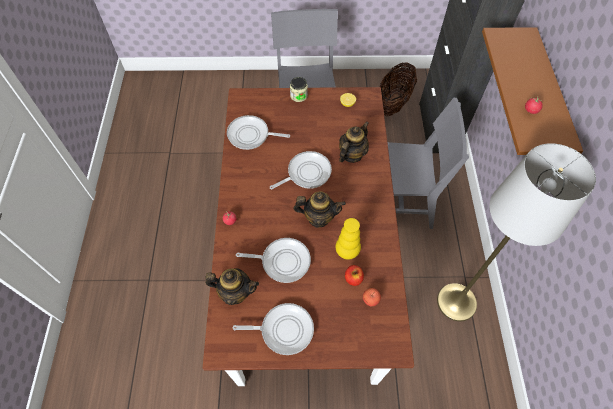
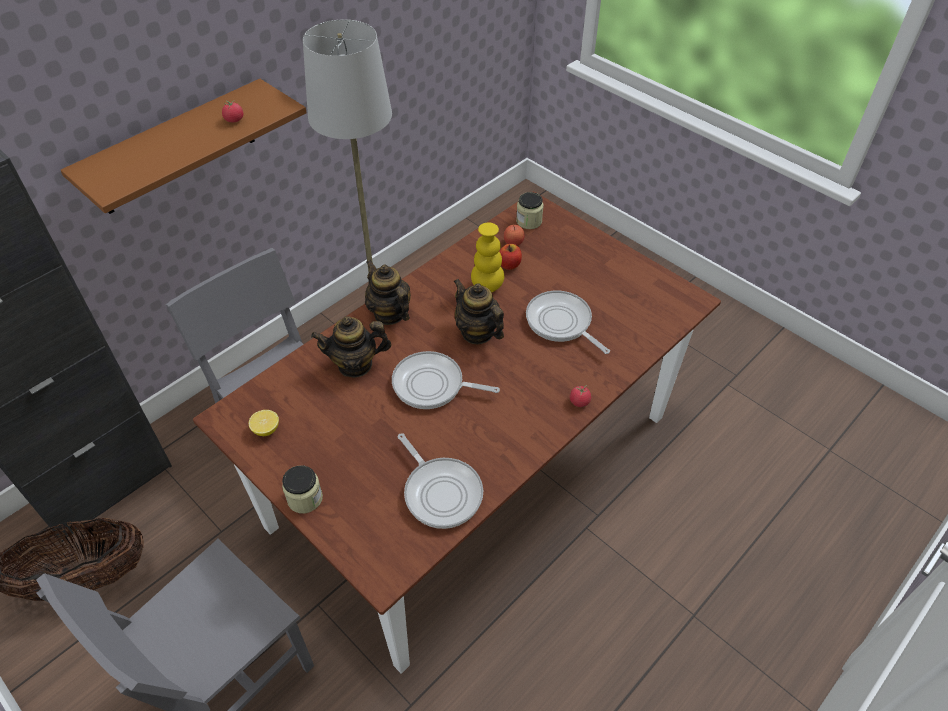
camera: 135 degrees left, 10 degrees down
(235, 292) = (637, 332): teapot -> teapot (389, 313)
(283, 330) = (617, 275): frying pan -> none
(382, 329) = (529, 221): none -> jar

